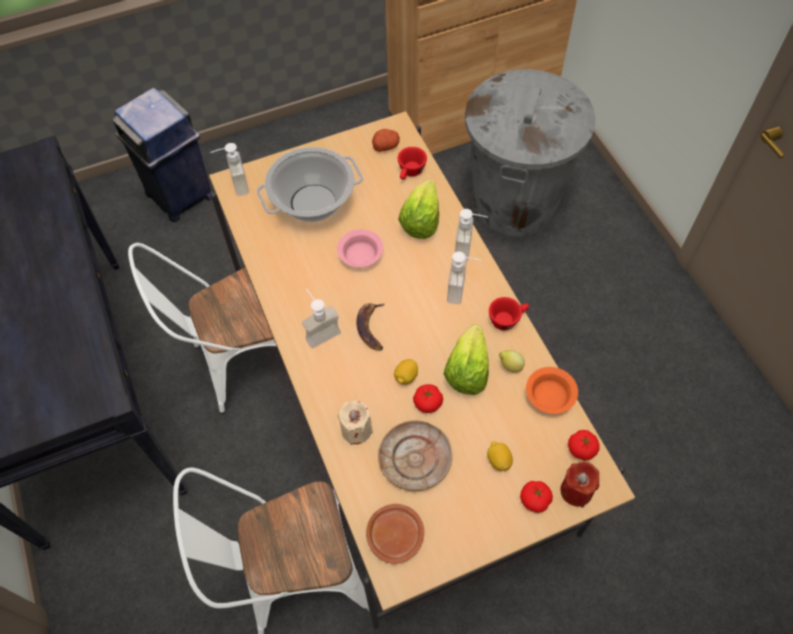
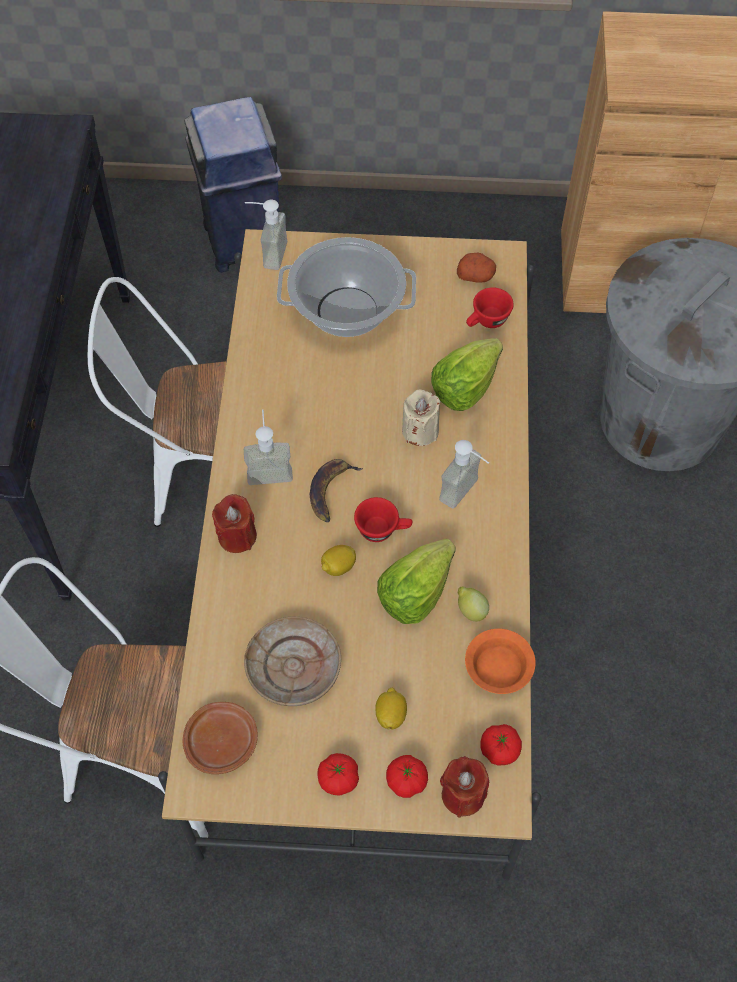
camera: 25 degrees right, 0 degrees up
(324, 387) = (237, 536): none -> red candle
(356, 430) = (246, 602): beige candle -> beige candle (420, 431)
(361, 255) = (369, 399): pink bowl -> none
(427, 403) = (346, 609): tomato -> tomato (338, 779)
(469, 249) = (505, 447): soap dispenser -> none
(507, 319) = (501, 552): red cup -> red cup (383, 529)

